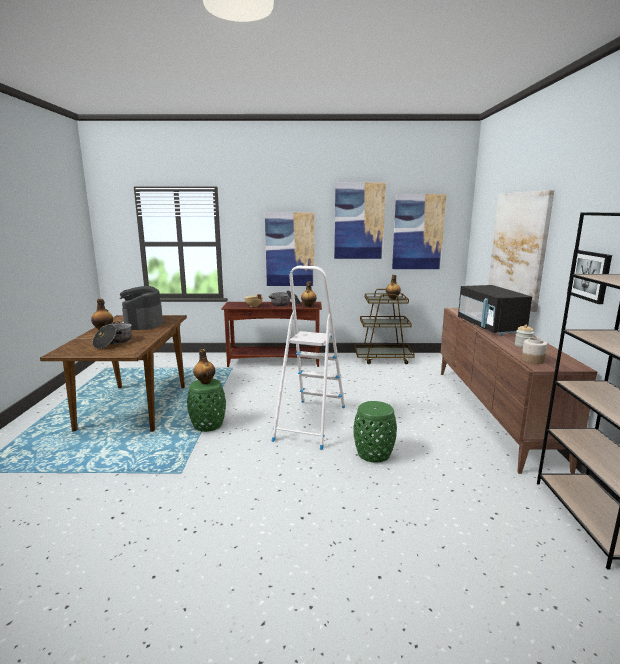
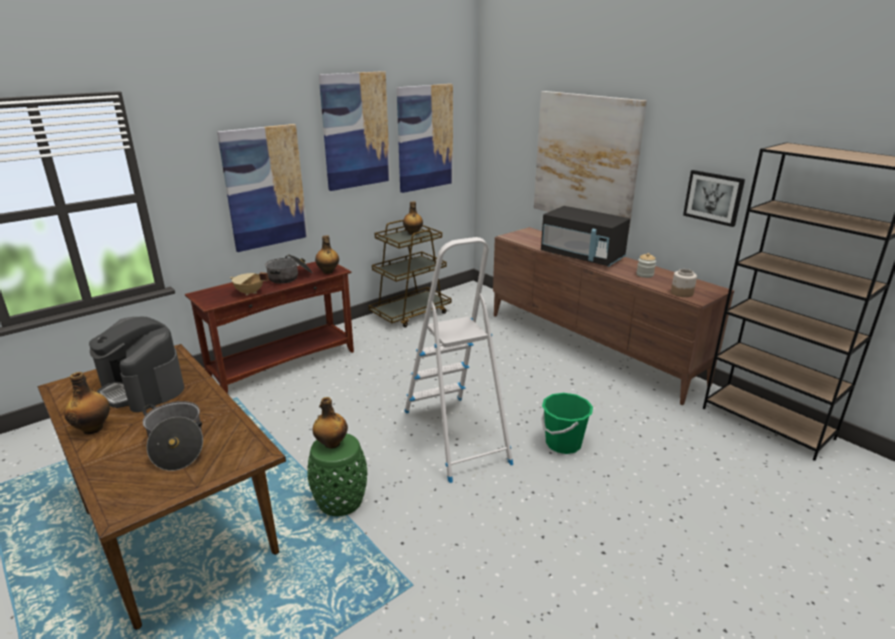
camera: 40 degrees left, 10 degrees up
(373, 454) = (563, 443): green stool -> green bucket

